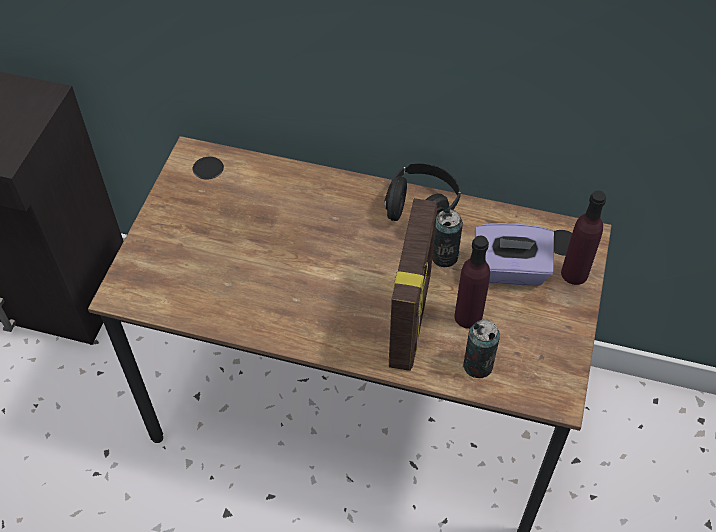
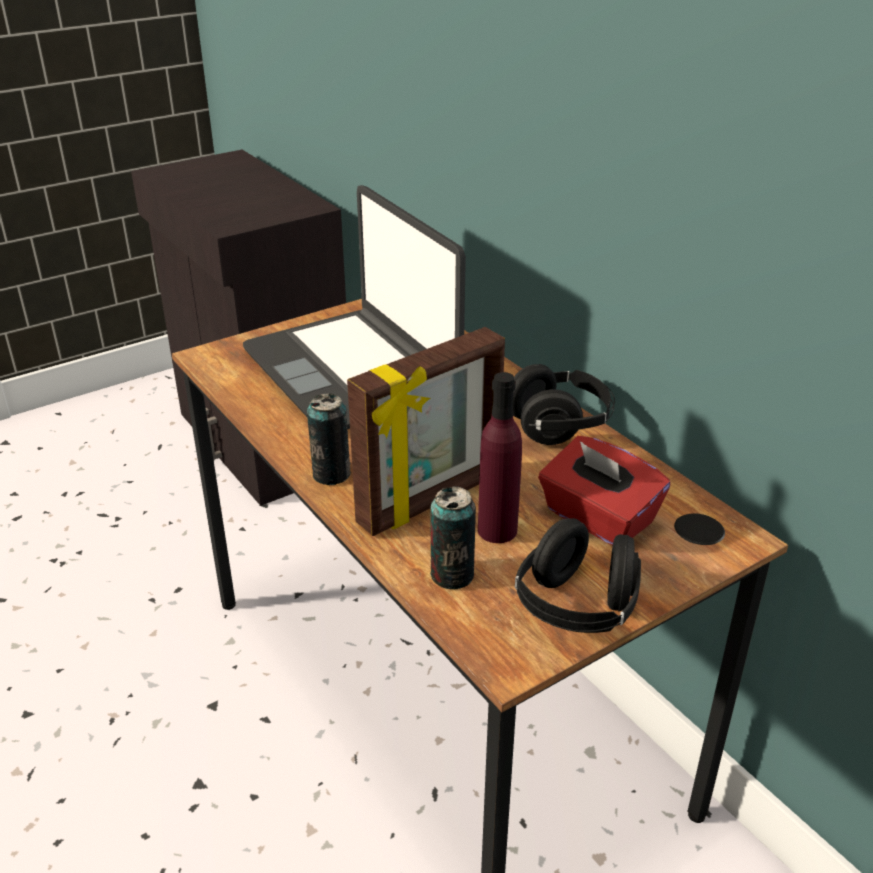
camera: 40 degrees right, 20 degrees down
(243, 243) = (352, 371): none -> laptop
(444, 256) = (536, 471): can -> can (331, 474)
(509, 270) = (598, 518): purple tissue box -> red tissue box
(557, 341) = (577, 608): none -> black headphones
(574, 273) = (678, 561): purple bottle -> none

